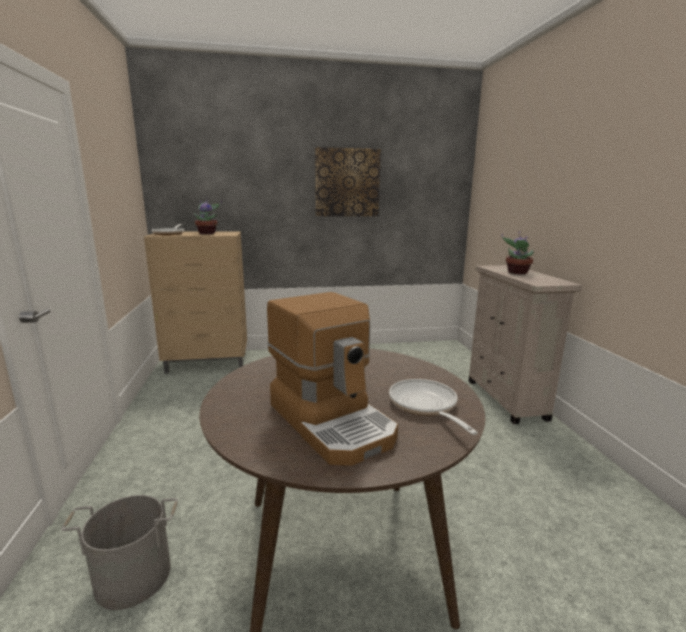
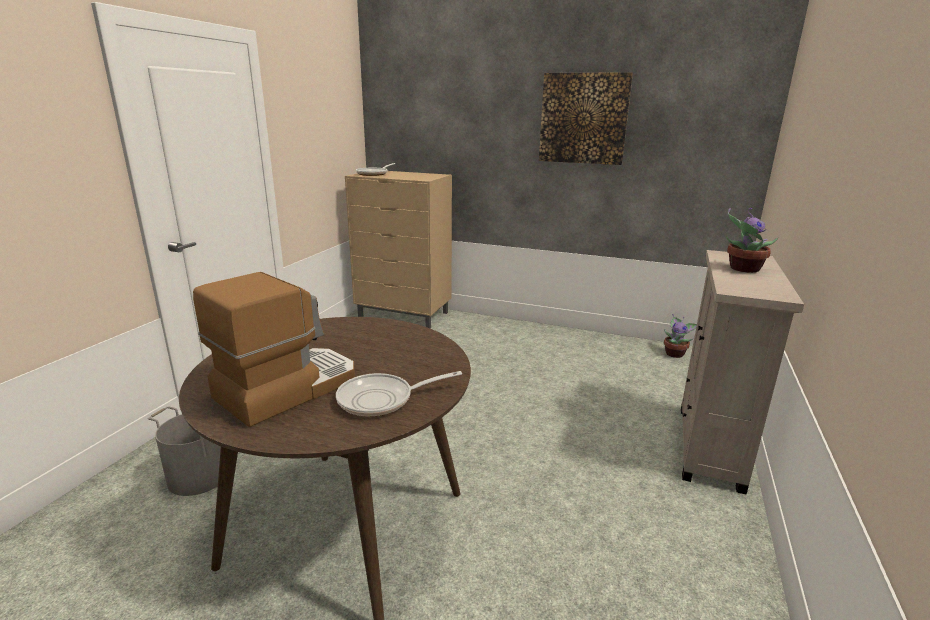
camera: 30 degrees right, 5 degrees up
(207, 233) = (409, 176): potted plant -> potted plant (675, 354)
(333, 421) = (287, 388): coffee machine -> coffee machine turned 135 degrees counterclockwise
(425, 406) = (382, 399): frying pan -> frying pan turned 120 degrees counterclockwise

